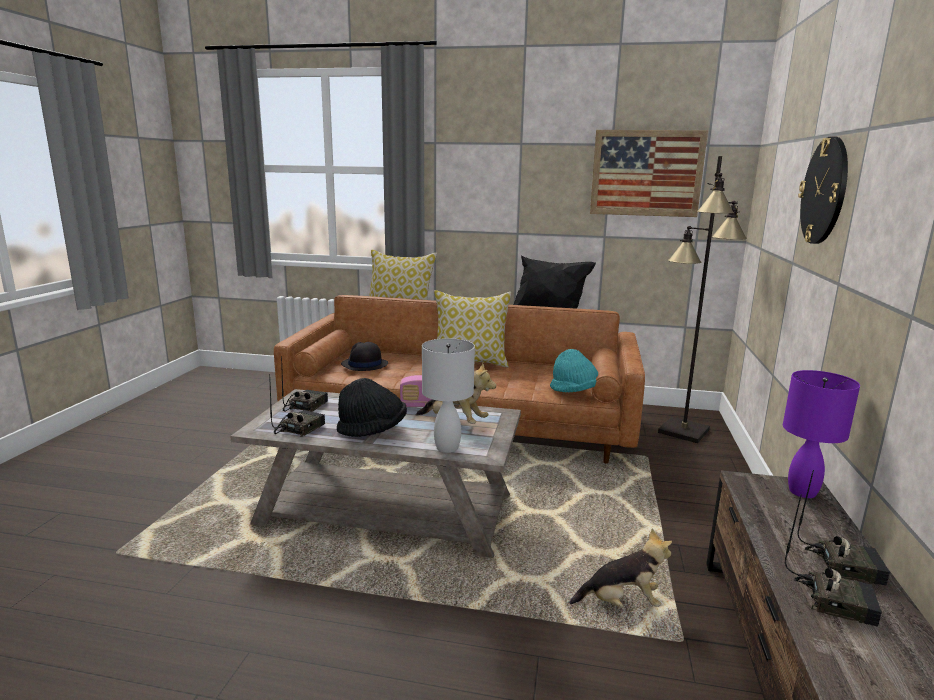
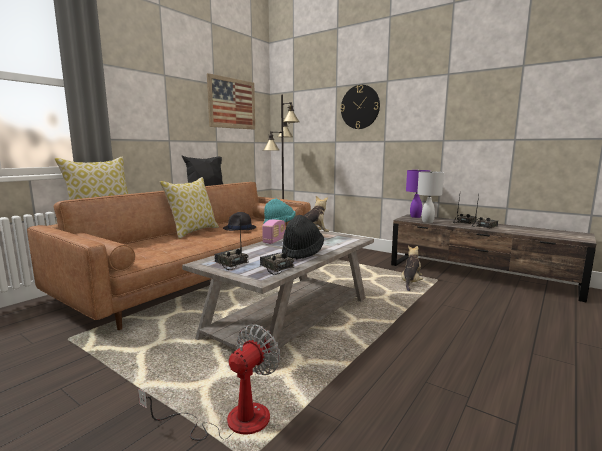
camera: 65 degrees left, 5 degrees down
(168, 531) = (231, 421): none -> fan
(364, 365) = (139, 251): black hat -> black hat (239, 228)
(446, 447) = (344, 243): white table lamp -> white table lamp (427, 222)

